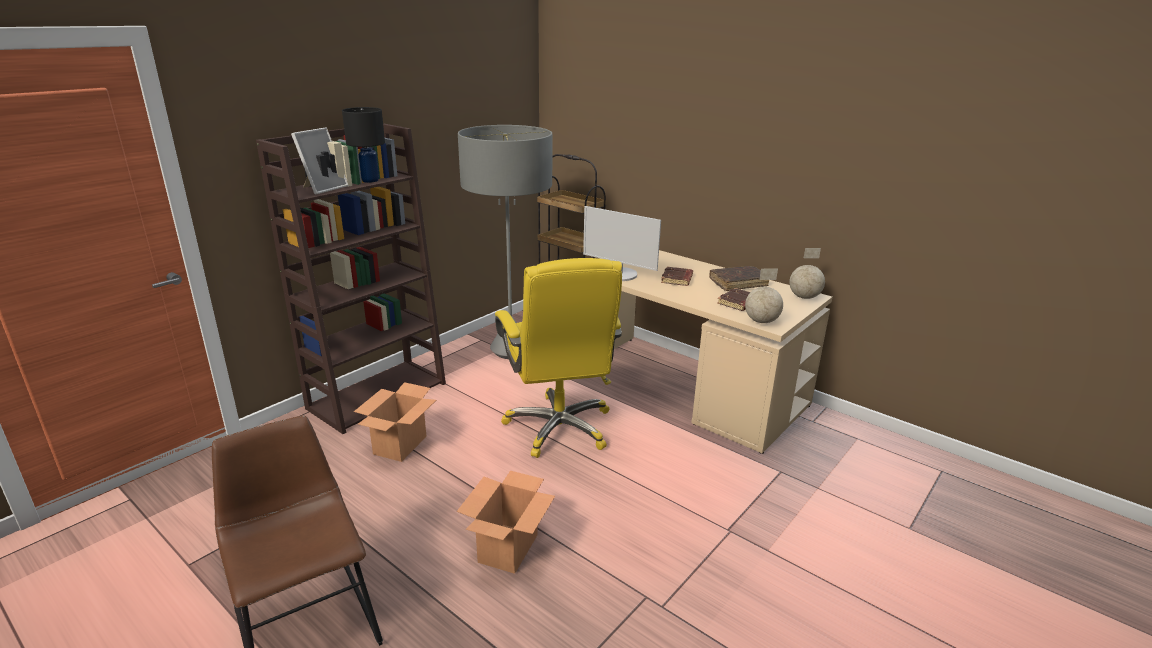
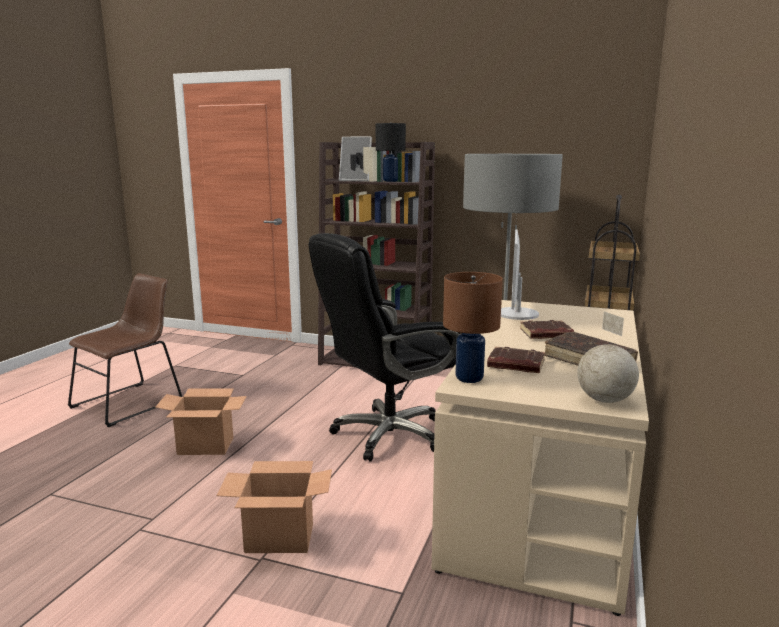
camera: 70 degrees right, 10 degrees down
(400, 445) = (315, 383): cardboard box -> cardboard box (278, 539)
(558, 425) = (392, 433): yellow office chair -> black office chair
(762, 321) = (469, 379): globe -> brown table lamp

